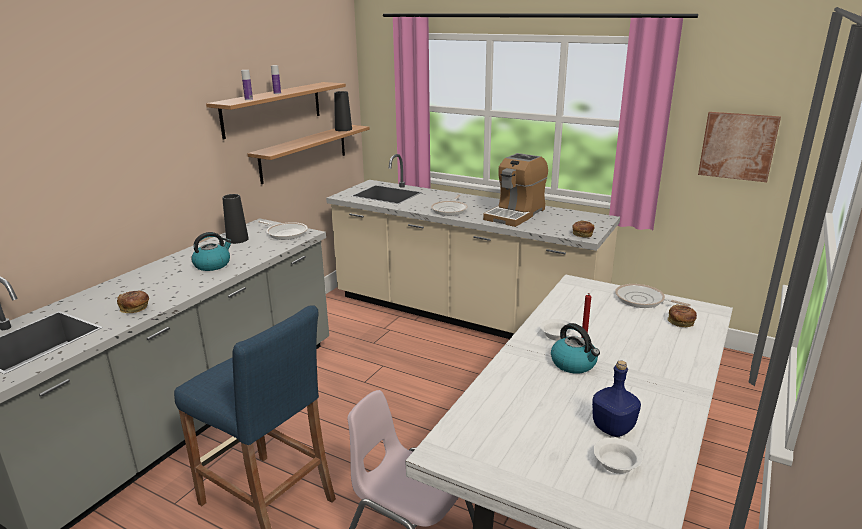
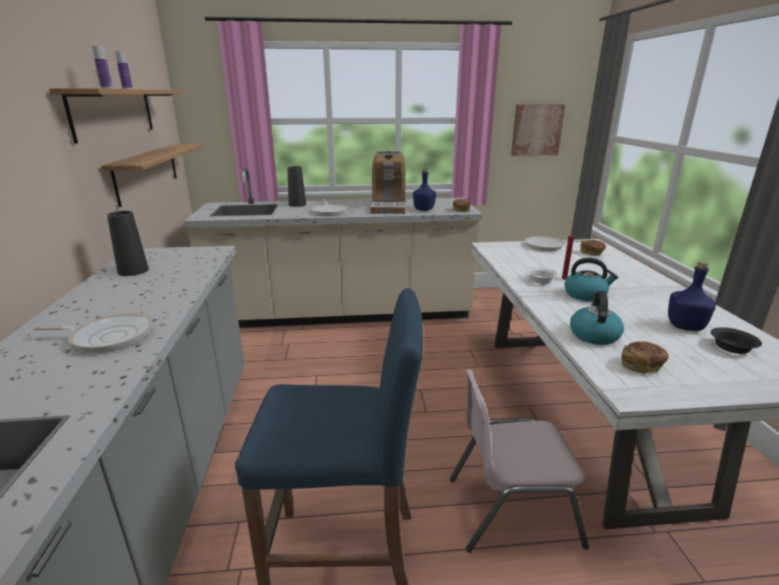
camera: 35 degrees left, 0 degrees up
(135, 308) = (94, 375): bread -> bread (641, 366)
(213, 265) = (141, 300): kettle -> kettle (593, 334)
(285, 233) = (189, 254): frying pan -> frying pan (109, 337)
(343, 129) = (179, 146): black vase -> black vase (297, 204)
(545, 225) = (424, 209): none -> blue bottle
(616, 464) = (733, 348): white bowl -> black bowl

